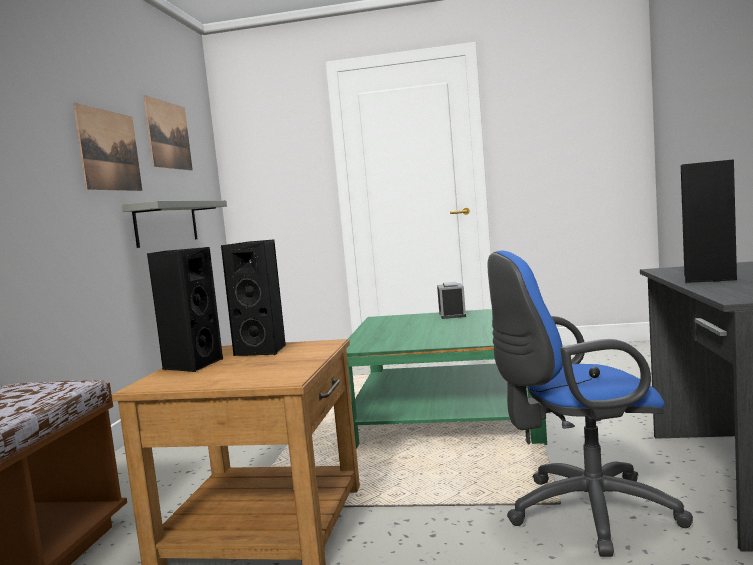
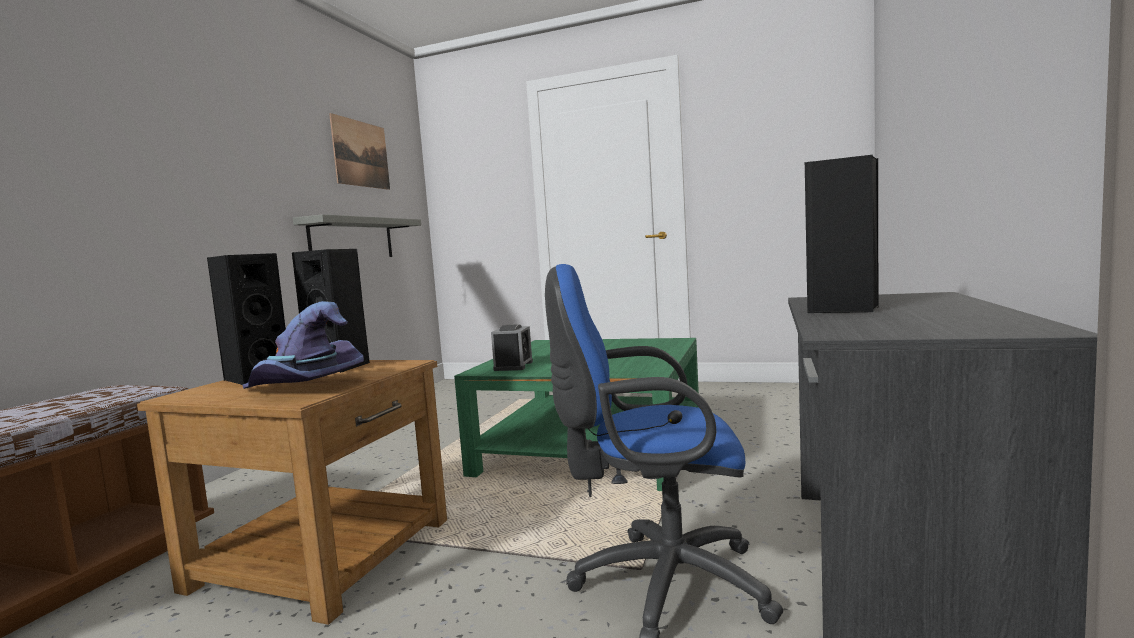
camera: 10 degrees right, 0 degrees up
(109, 150) = (279, 164): picture -> none
(268, 369) = (305, 387): none -> purple hat
(452, 315) = (614, 342): alarm clock -> alarm clock (513, 366)

